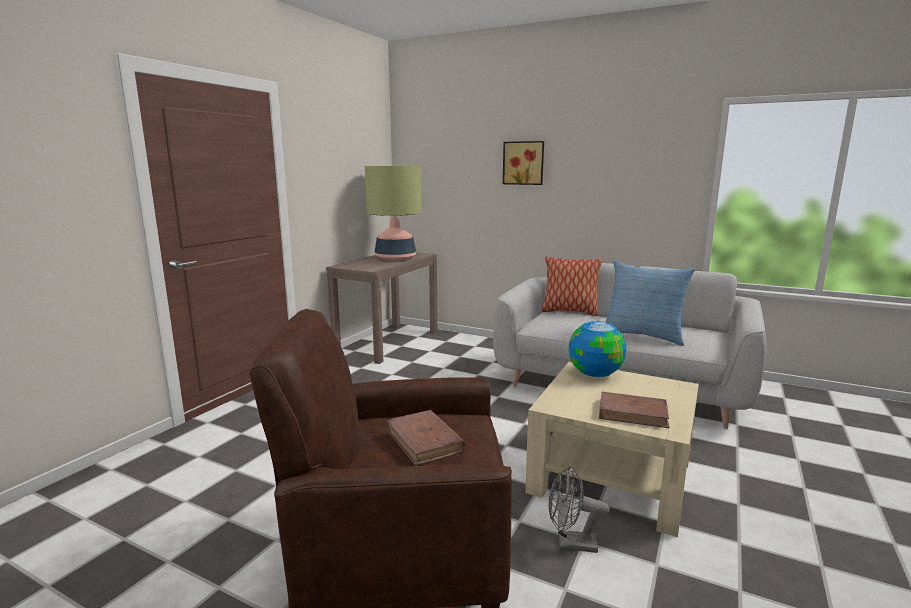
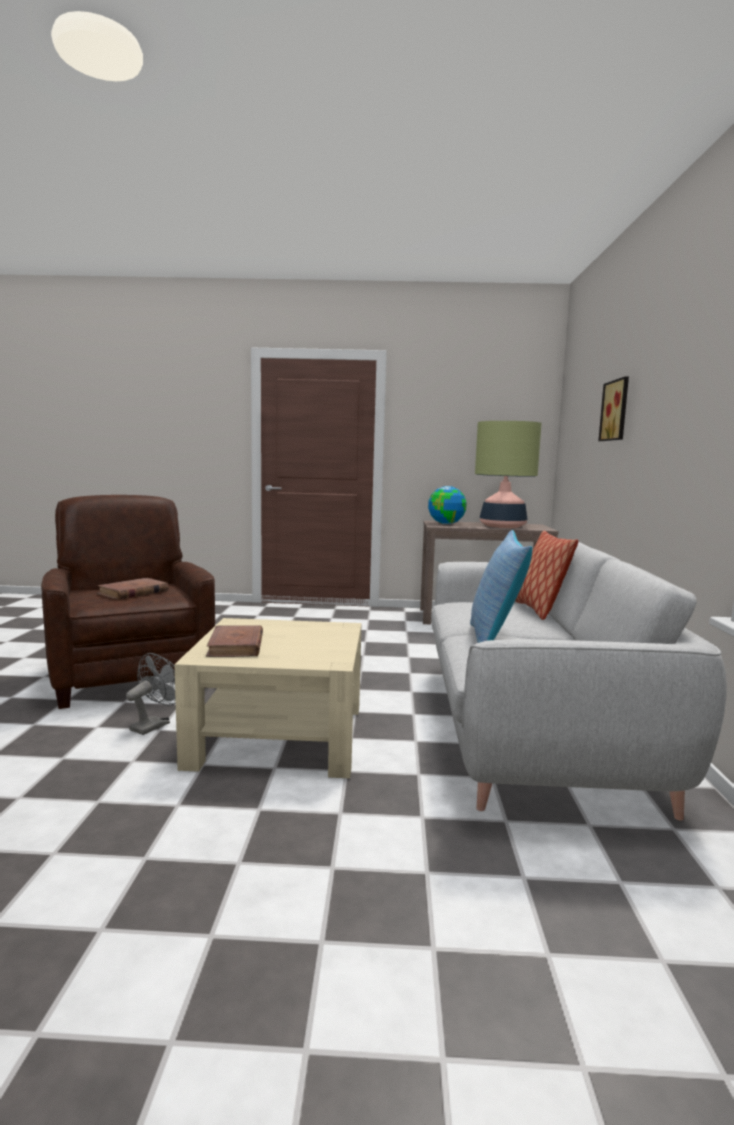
camera: 65 degrees right, 5 degrees down
(570, 544) = (154, 725): grey fan -> grey fan turned 45 degrees clockwise
(594, 374) = (332, 631): globe -> globe (446, 523)

